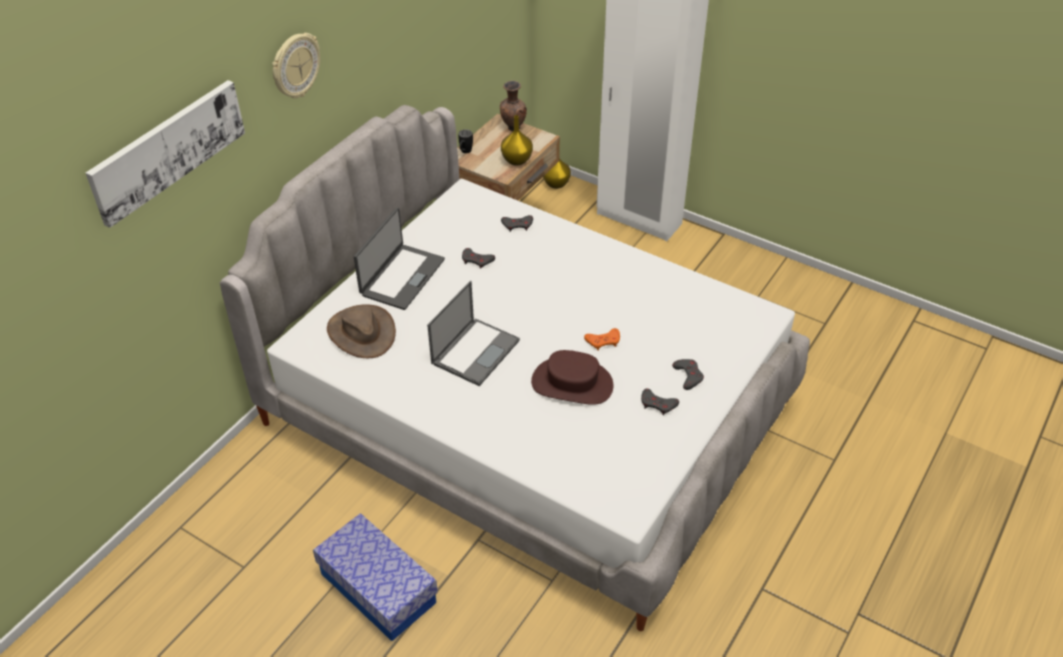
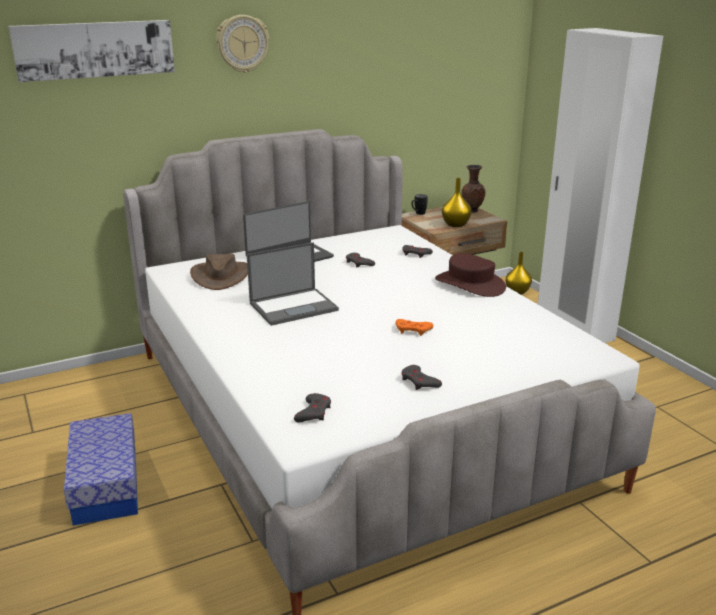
camera: 30 degrees right, 20 degrees down
(572, 383) = (353, 346): brown hat -> brown hat (470, 284)
(688, 376) = (472, 372): grey game controller -> grey game controller (313, 412)

